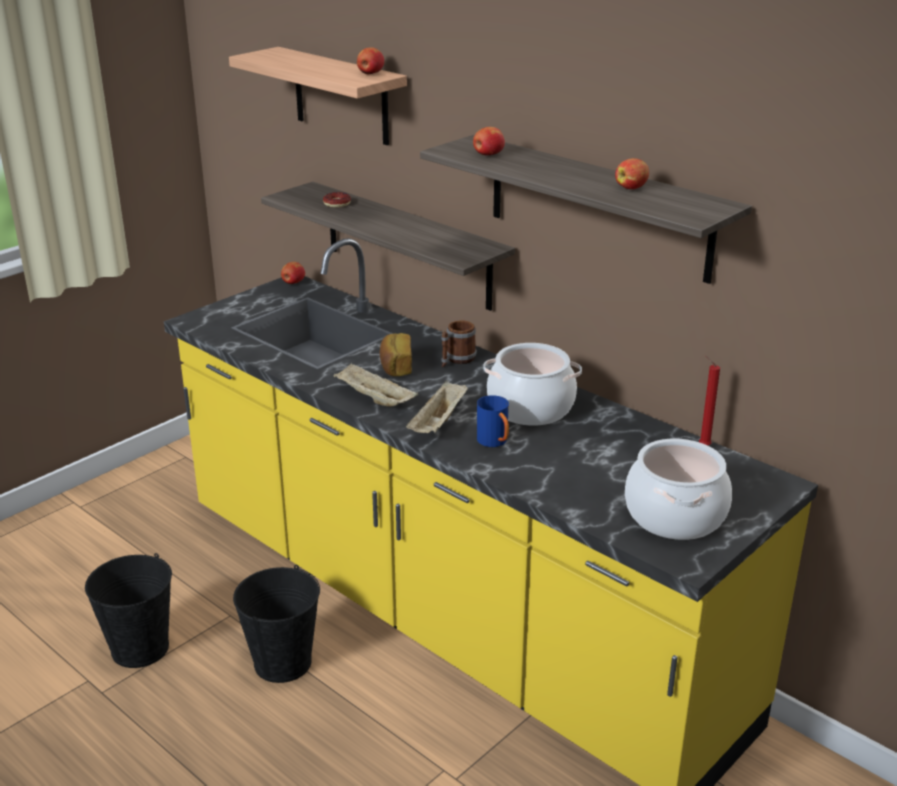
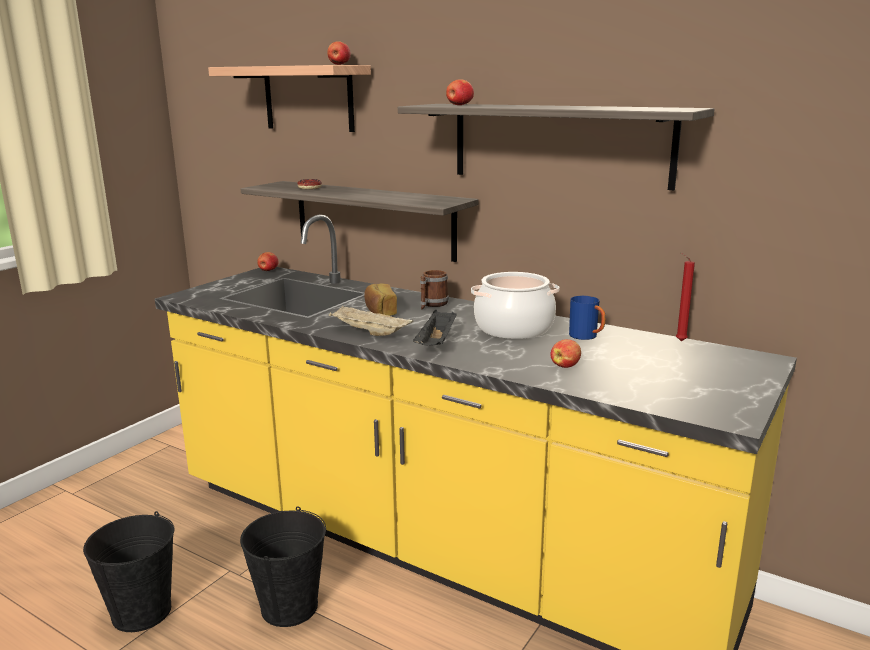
camera: 10 degrees left, 10 degrees down
(438, 423) = (437, 344): beige tray -> black tray
(495, 443) = (496, 352): blue mug -> blue mug (587, 337)
(631, 188) = (602, 107): apple -> apple (565, 366)
(675, 515) = (693, 387): cooking pot -> none

